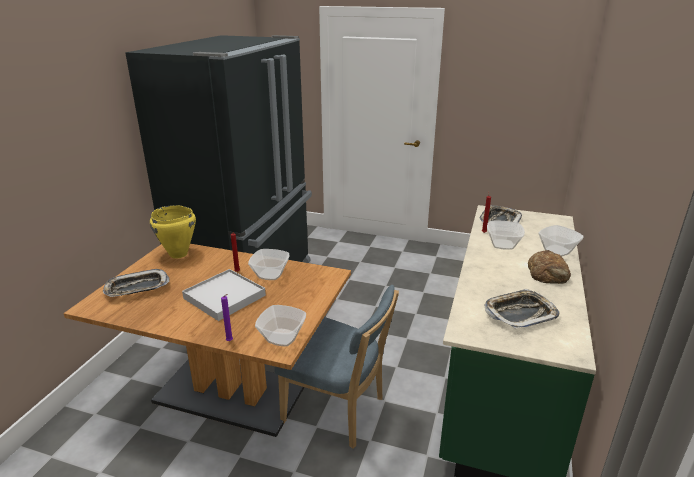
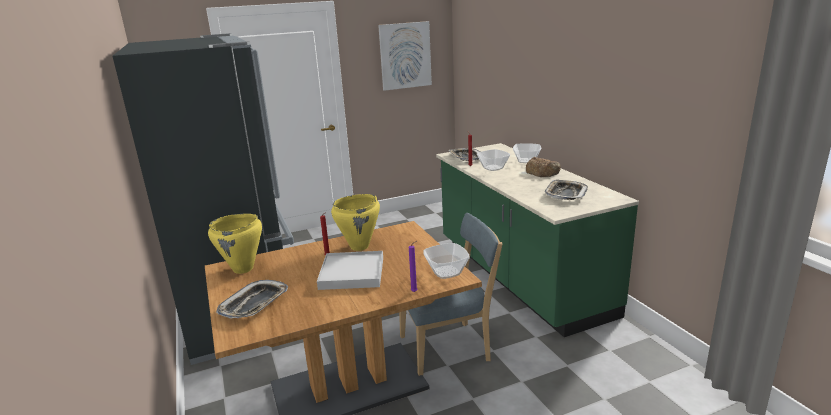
camera: 40 degrees left, 5 degrees down
(270, 275) = (360, 246): bowl -> yellow cooking pot
(519, 80) = (405, 55): none -> picture

